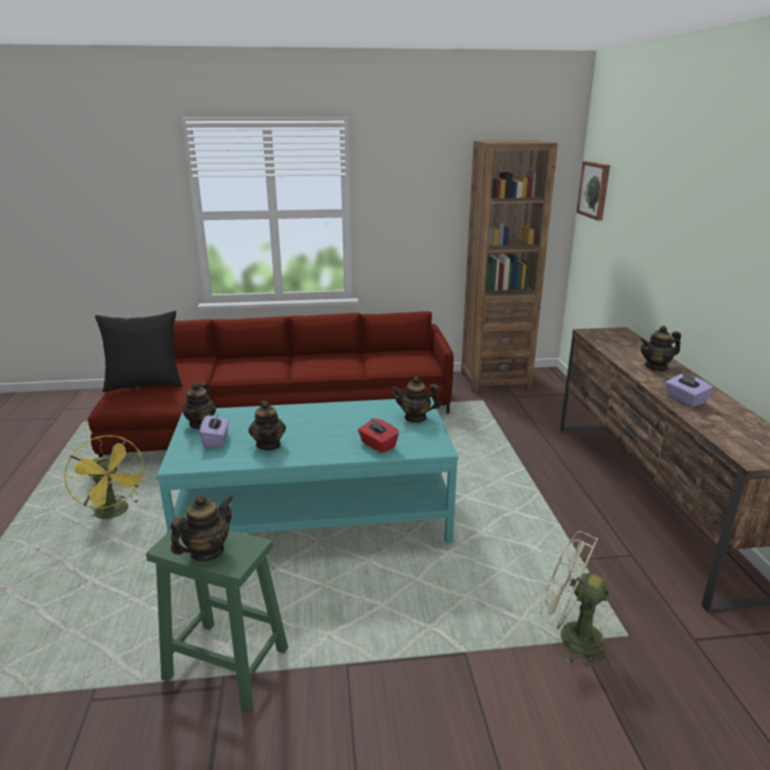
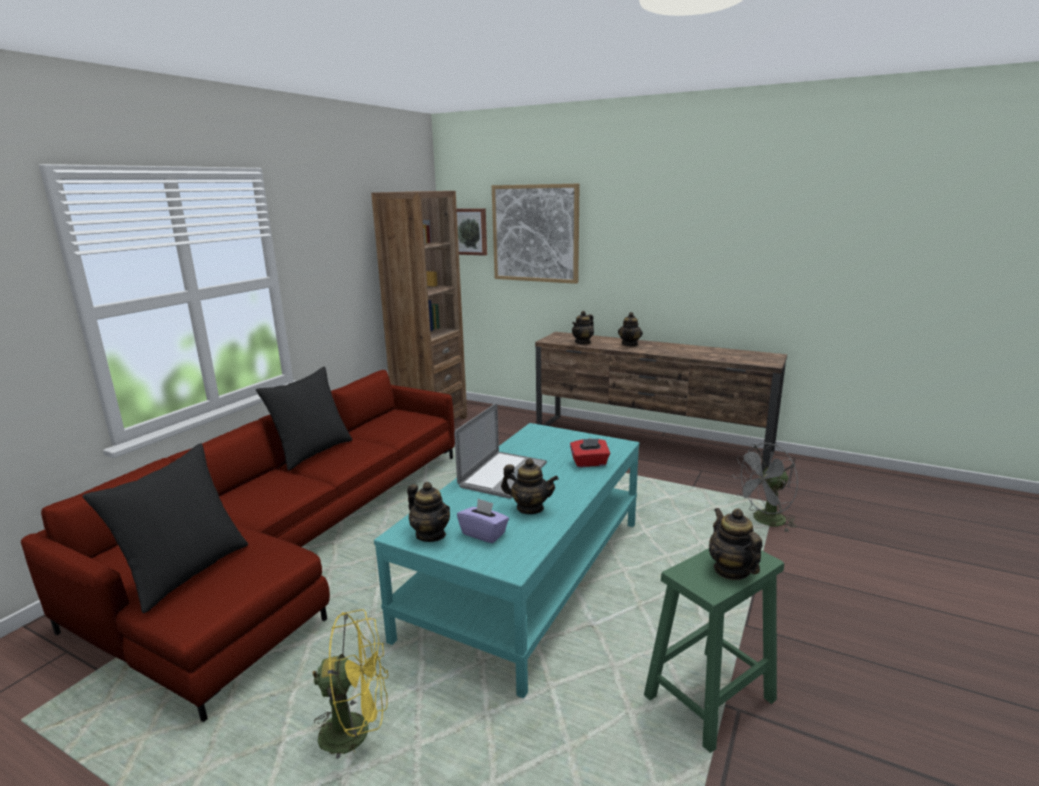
camera: 55 degrees left, 5 degrees down
(315, 418) = (503, 474): none -> laptop
(318, 355) = (313, 452): none -> black pillow
(415, 417) = (559, 437): teapot -> teapot (583, 342)
(570, 636) = (764, 521): green fan -> grey fan
(637, 202) = (535, 233): none -> picture
(685, 400) = (685, 353): purple tissue box -> none

